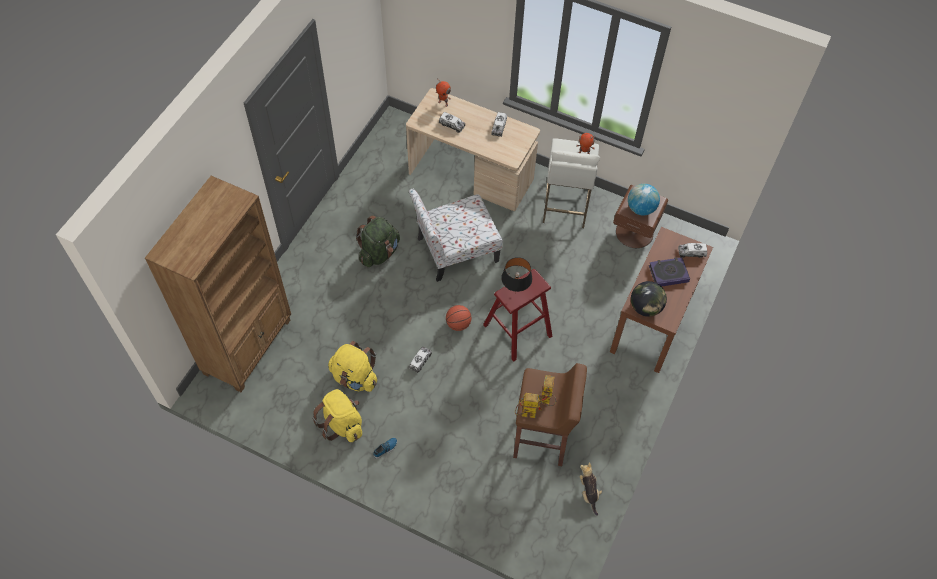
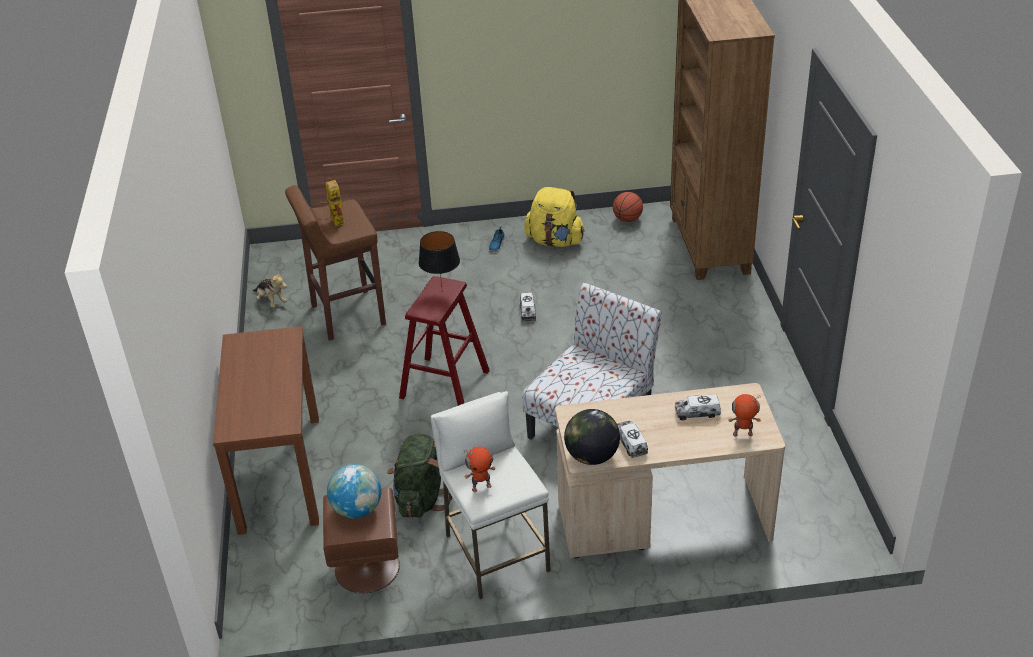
camera: 150 degrees right, 20 degrees down
(355, 378) = (579, 272): yellow backpack -> none
(379, 253) = (678, 375): green backpack -> green backpack (422, 499)
(458, 324) = (518, 358): basketball -> basketball (627, 219)
(525, 414) = (350, 203): toy robot -> none
(645, 307) = (273, 340): globe -> globe (592, 456)
(668, 273) = (262, 385): book -> none
(691, 253) = (241, 422): toy truck -> none

